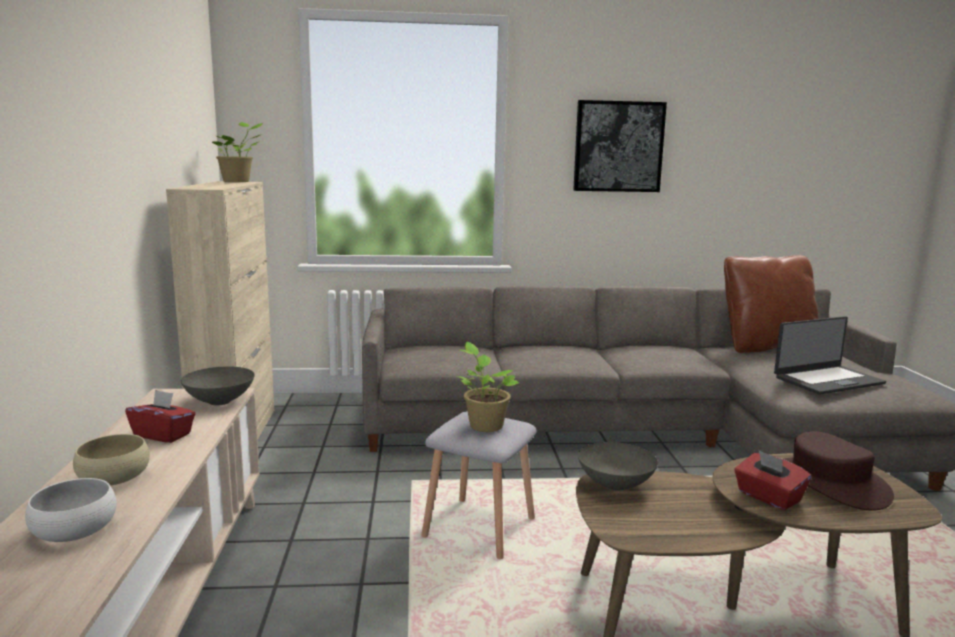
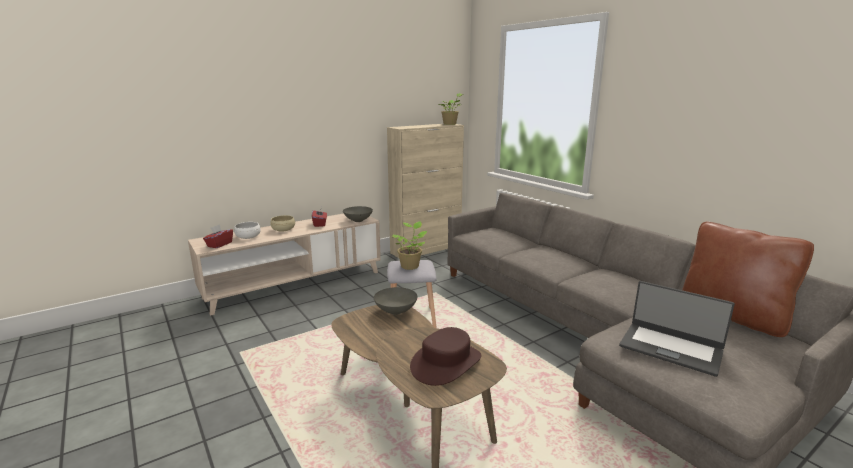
camera: 60 degrees right, 5 degrees up
(618, 147) = (680, 112): picture -> none
(768, 497) = (402, 345): red tissue box -> red tissue box (219, 244)

